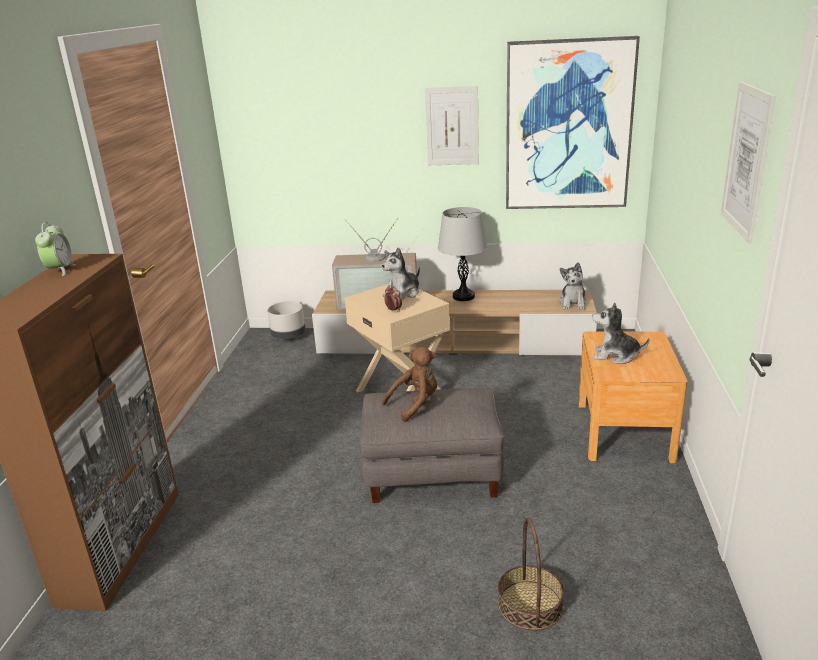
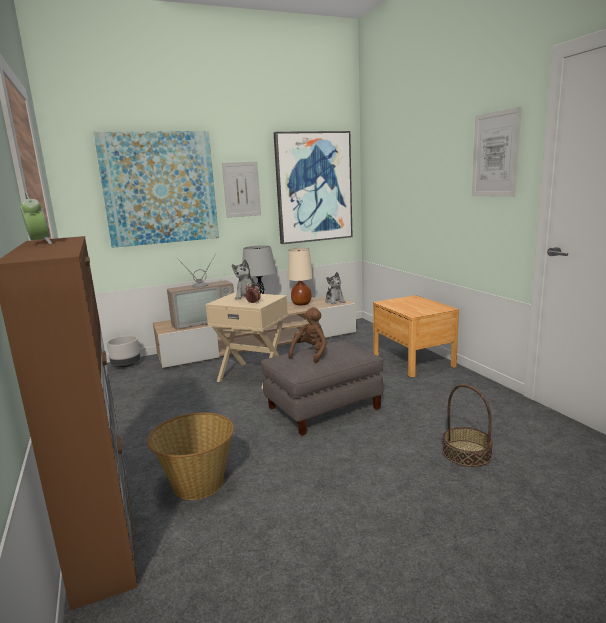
camera: 30 degrees left, 10 degrees down
(228, 525) = (197, 484): none -> basket
(341, 123) = (160, 188): none -> picture
(522, 298) = (301, 304): none -> beige table lamp
(615, 356) = (406, 307): plush toy -> none

